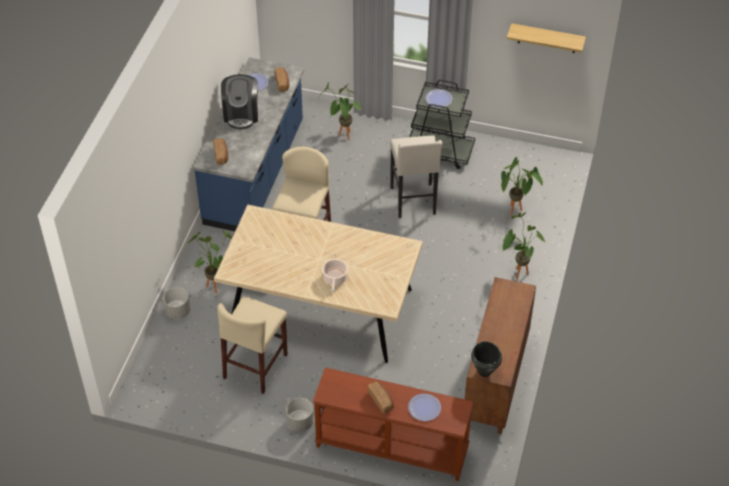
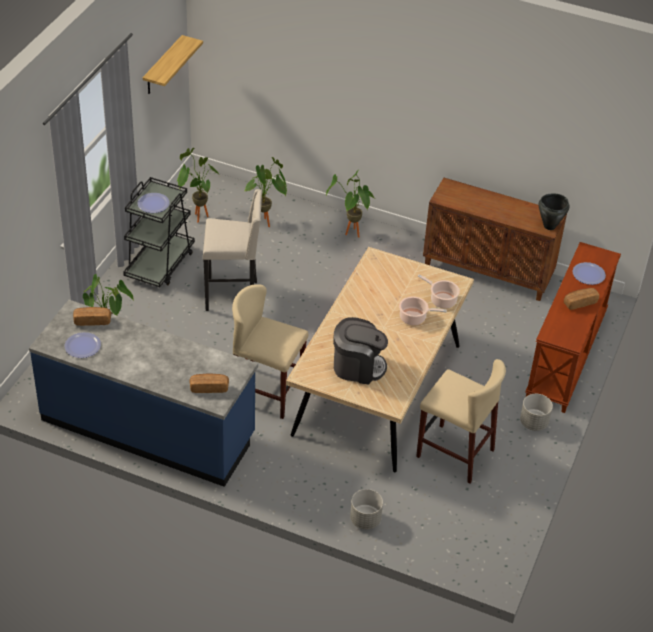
camera: 85 degrees left, 5 degrees down
(214, 284) = (327, 482): potted plant -> potted plant (196, 217)
(241, 114) = (138, 363): coffee machine -> coffee machine (358, 367)
(362, 296) = (441, 300): none -> cooking pot

